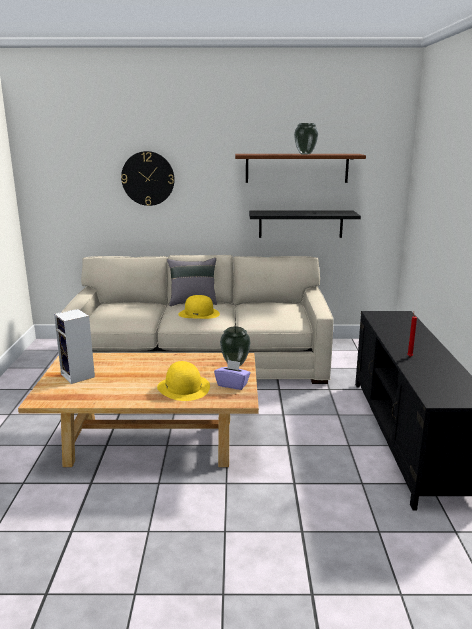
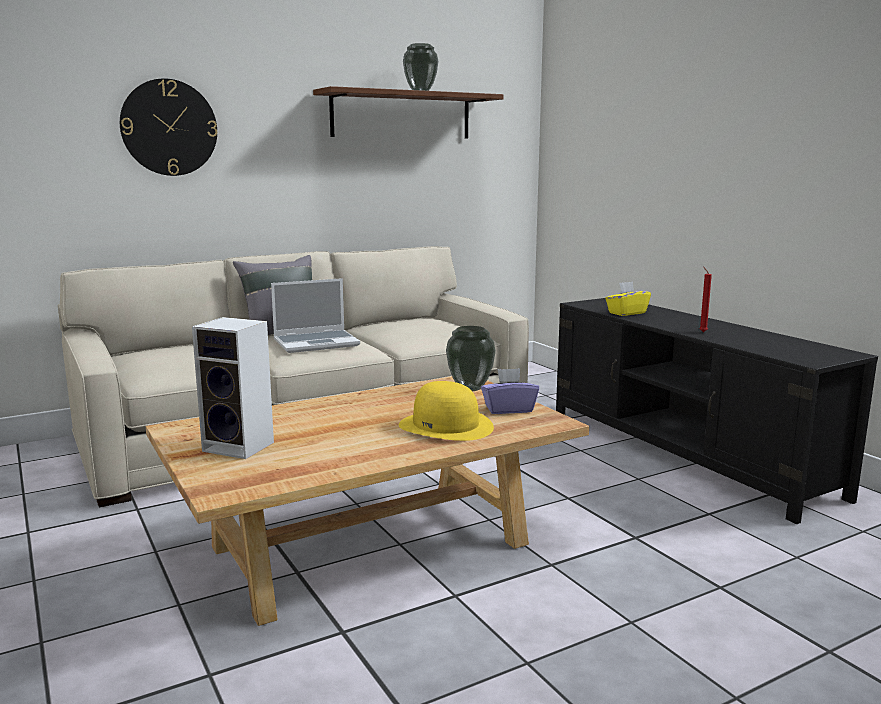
camera: 30 degrees left, 5 degrees down
(199, 314) = (317, 343): yellow hat -> laptop
(300, 224) = (410, 201): black shelf -> none
(389, 328) = (626, 313): none -> yellow tissue box

